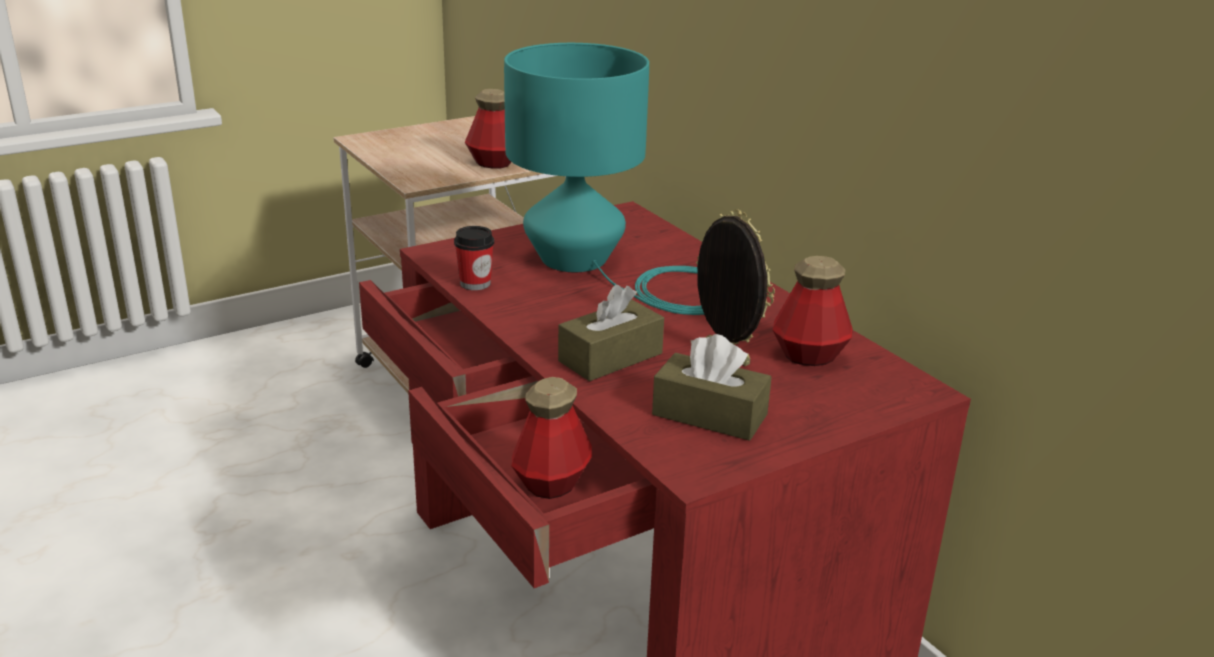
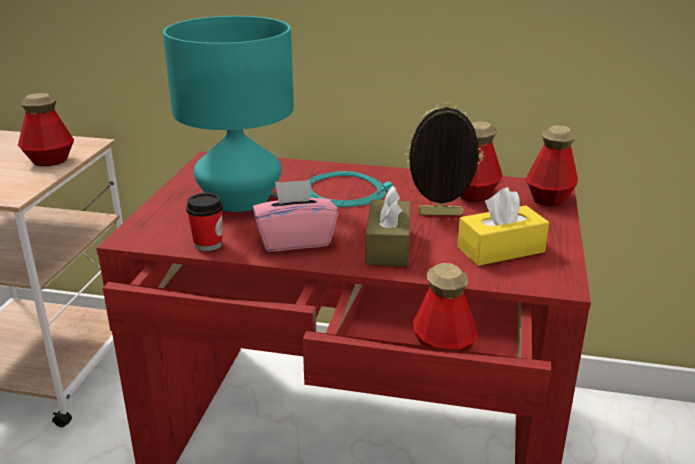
camera: 45 degrees left, 0 degrees up
(546, 313) = (295, 240): none -> pink tissue box
(709, 415) = (500, 249): brown tissue box -> yellow tissue box
(887, 399) = (549, 199): none -> bottle

